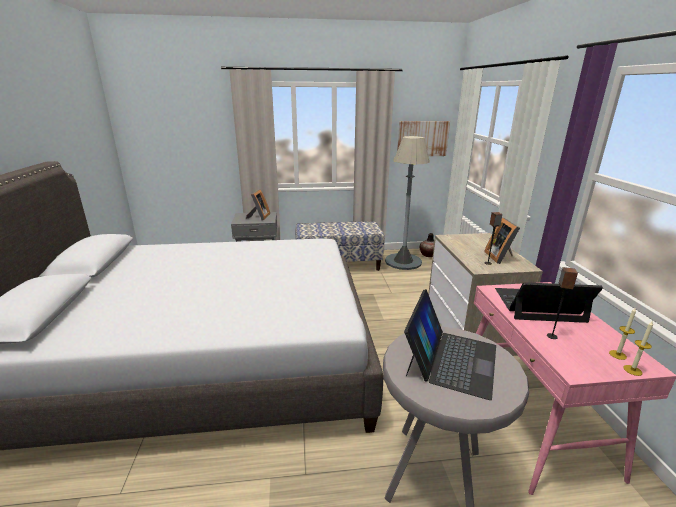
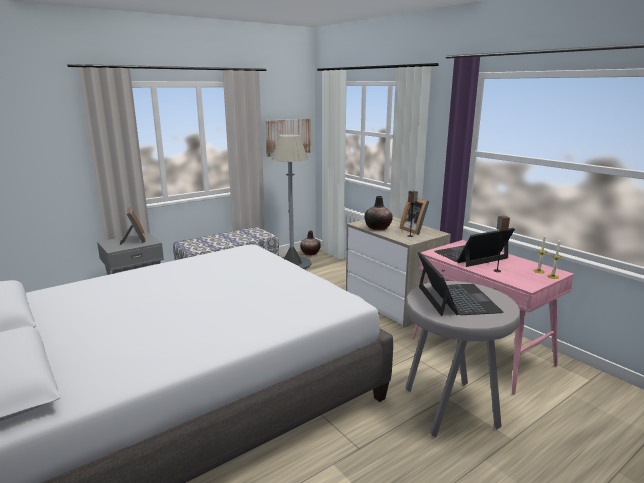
camera: 30 degrees left, 5 degrees down
(461, 246) = (378, 228): none -> vase

